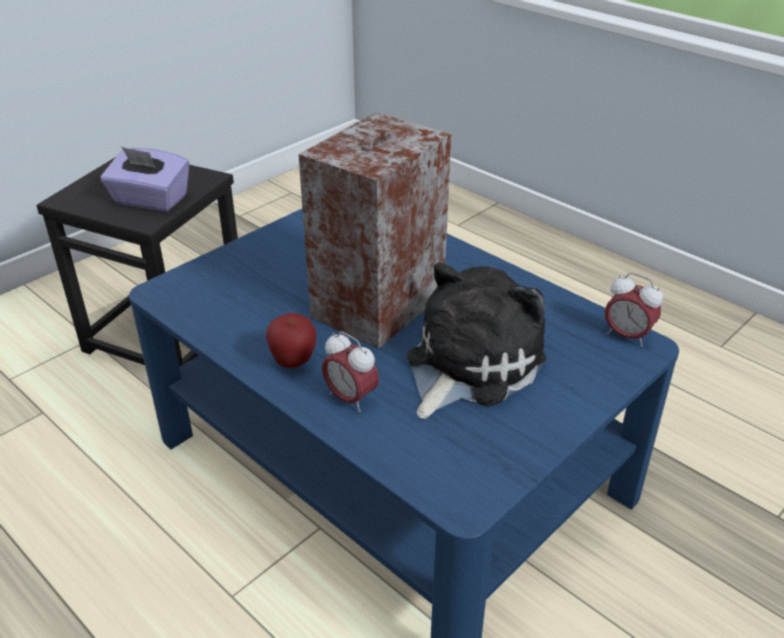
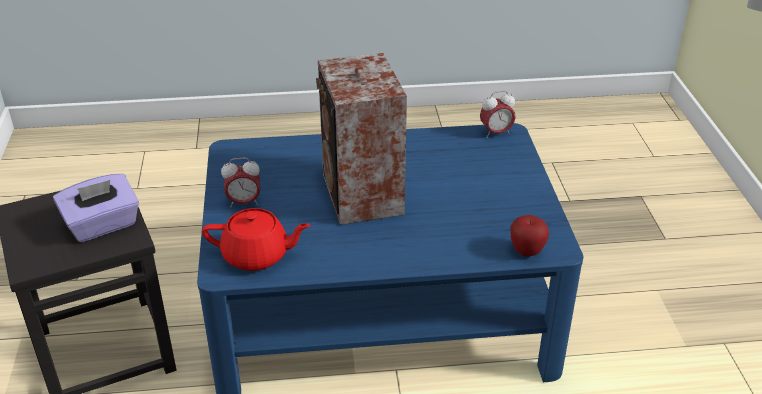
camera: 50 degrees left, 0 degrees up
(206, 296) = (257, 256): none -> red teapot
(293, 362) = (377, 251): apple -> apple (526, 251)
(350, 398) = (436, 246): alarm clock -> alarm clock (244, 202)
(468, 365) = (457, 192): plush toy -> none

